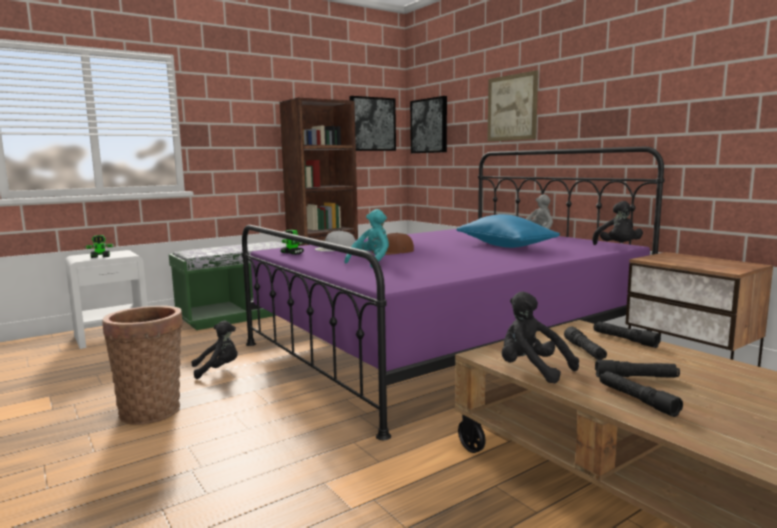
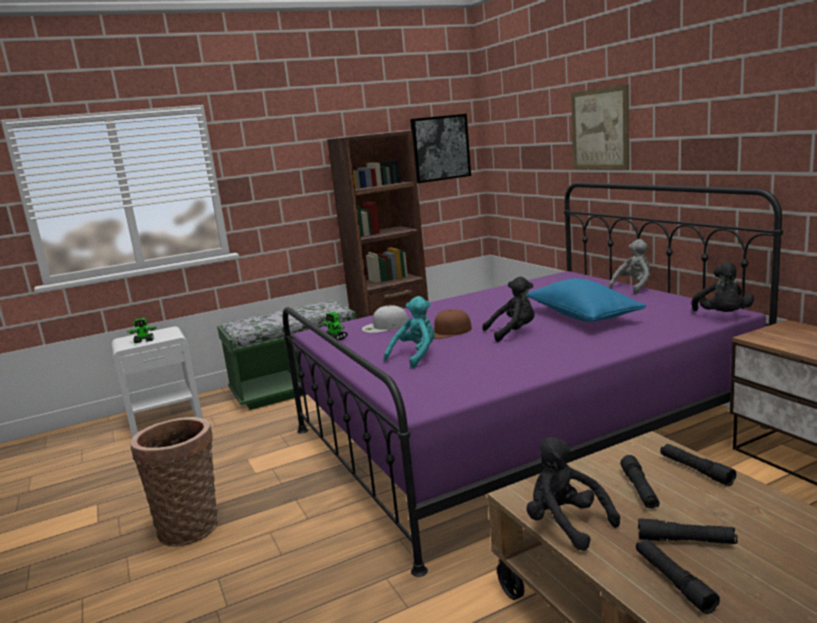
camera: 10 degrees right, 5 degrees up
(218, 369) = (263, 469): black plush toy -> black plush toy (513, 332)
(429, 126) = (508, 145): picture -> none

